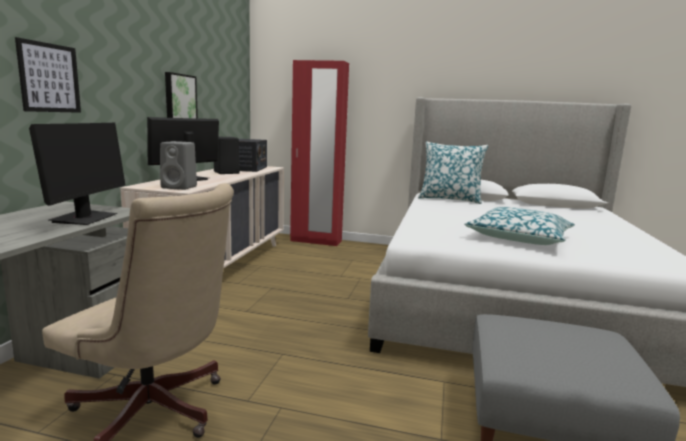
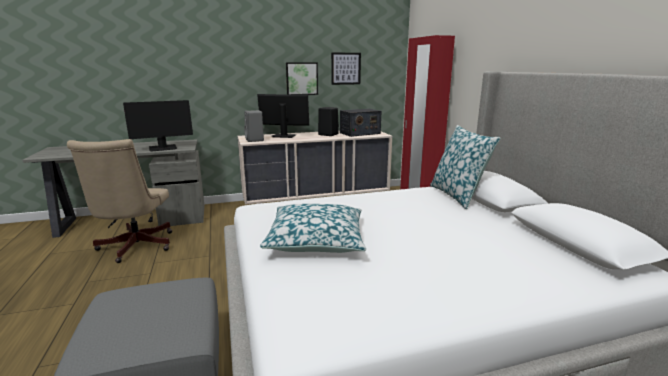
camera: 60 degrees right, 5 degrees up
(49, 78) = (190, 75): picture -> picture (345, 68)

